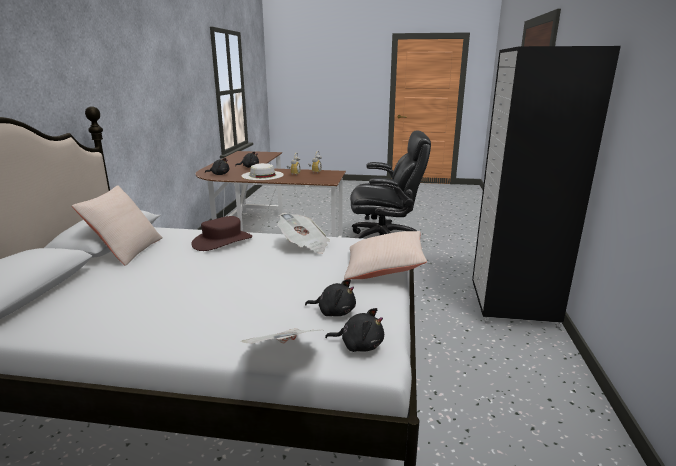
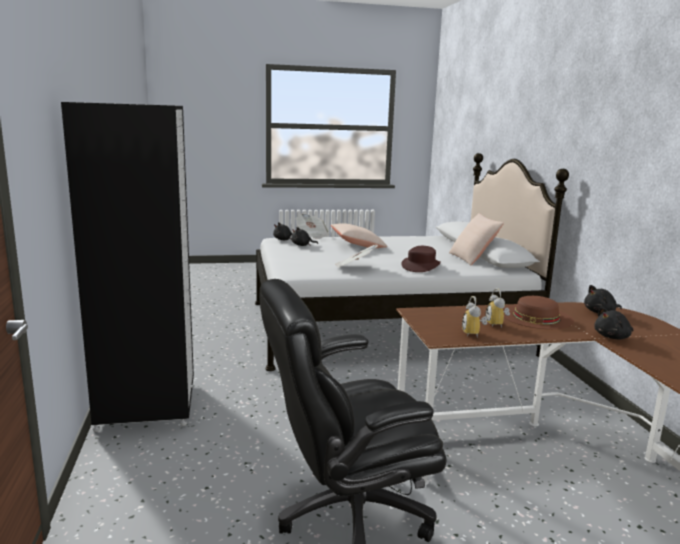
camera: 160 degrees right, 5 degrees down
(262, 175) = (536, 317): white hat -> brown hat
(384, 268) = (285, 261): beige pillow -> beige pillow (357, 245)

